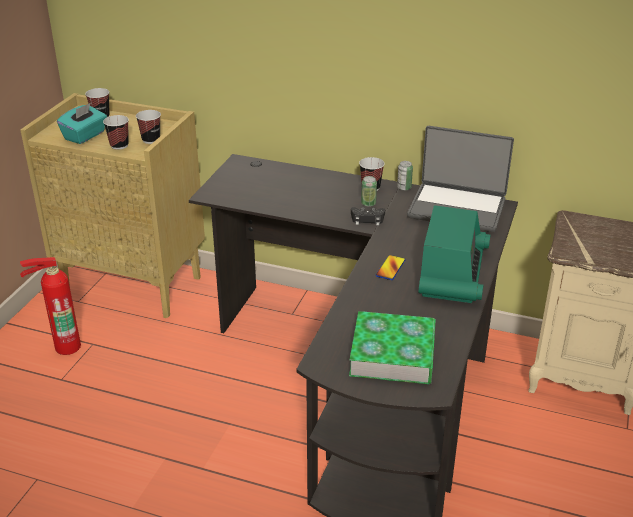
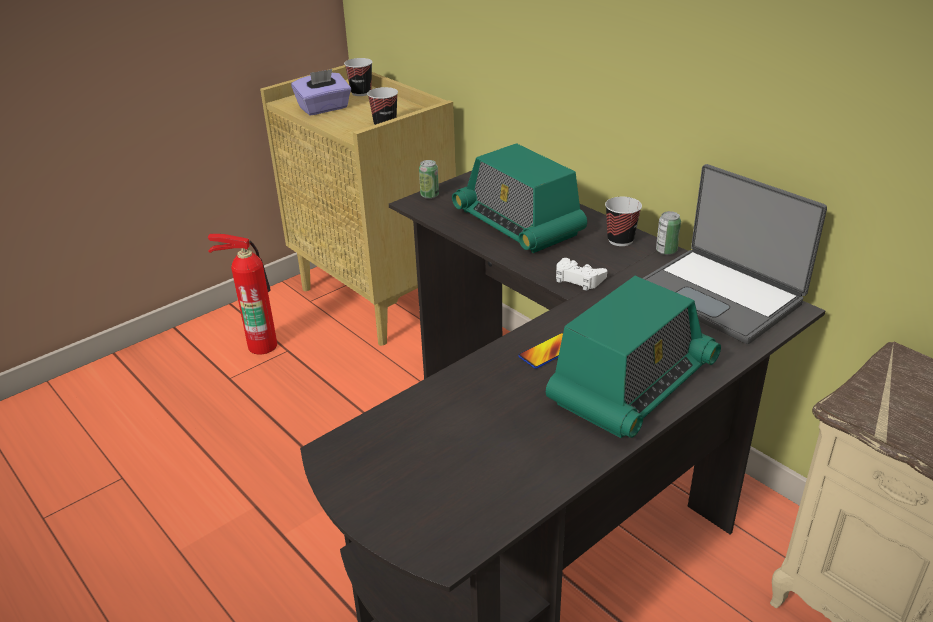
camera: 30 degrees right, 0 degrees up
(85, 136) = (324, 108): turquoise tissue box -> purple tissue box
(119, 145) = (346, 124): cup -> none
(295, 192) = (518, 223): none -> radio
(367, 219) = (578, 279): black game controller -> white game controller
(368, 203) = (598, 259): can -> can (429, 195)
(393, 354) = (439, 474): book -> none

